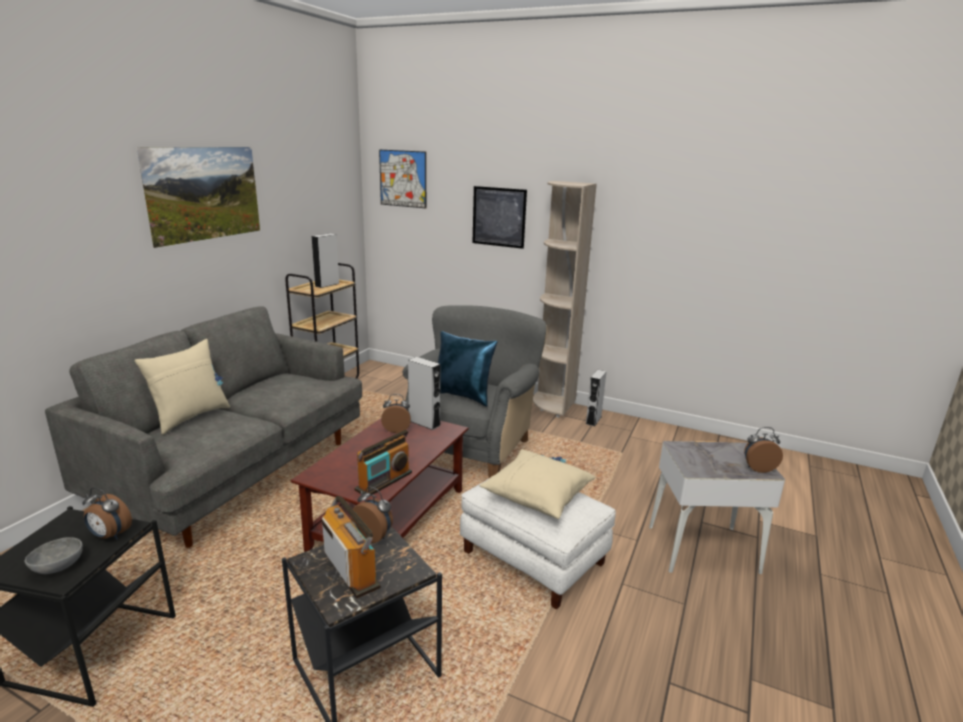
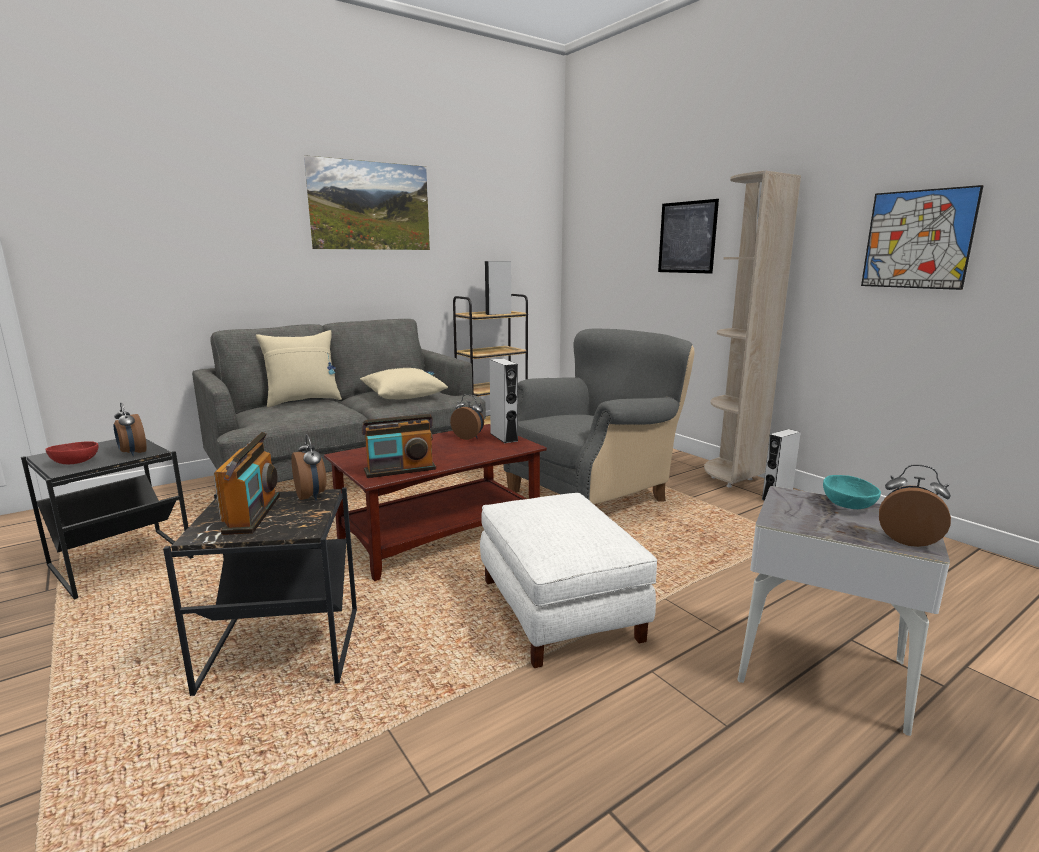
camera: 30 degrees right, 5 degrees down
(57, 566) = (75, 462): grey bowl -> red bowl
(403, 178) = (596, 207): picture -> picture (917, 239)
(462, 396) = (570, 421): blue pillow -> none
(537, 496) = (557, 519): beige pillow -> beige pillow (403, 396)
(713, 448) = (849, 505): none -> turquoise bowl

